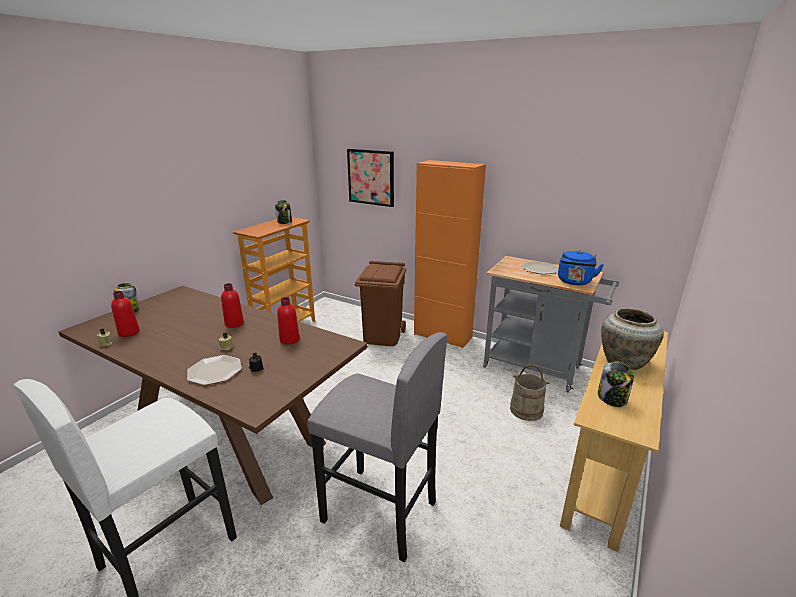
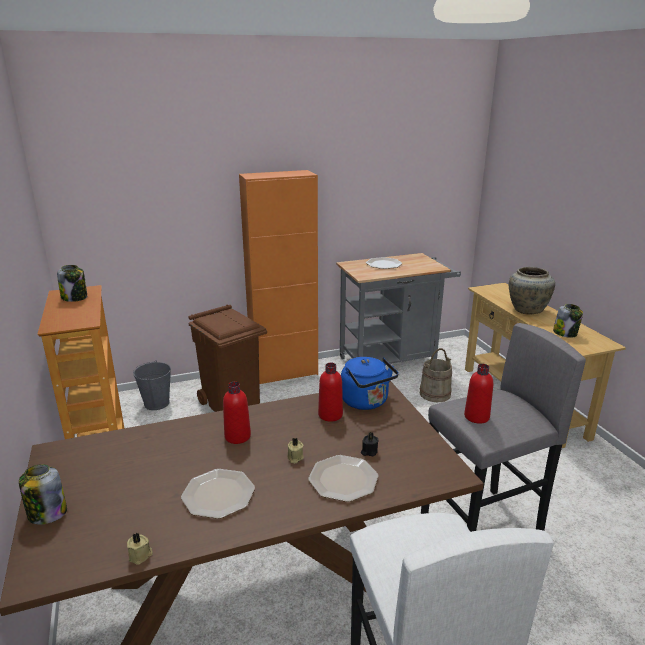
camera: 50 degrees left, 0 degrees up
(129, 333) = (134, 526): red bottle -> red bottle (476, 417)
(171, 341) = (219, 494): none -> plate
(349, 316) = (157, 403): none -> grey bucket
(371, 177) = (150, 207): picture -> none
(574, 282) = (425, 266): blue kettle -> blue kettle (366, 402)

